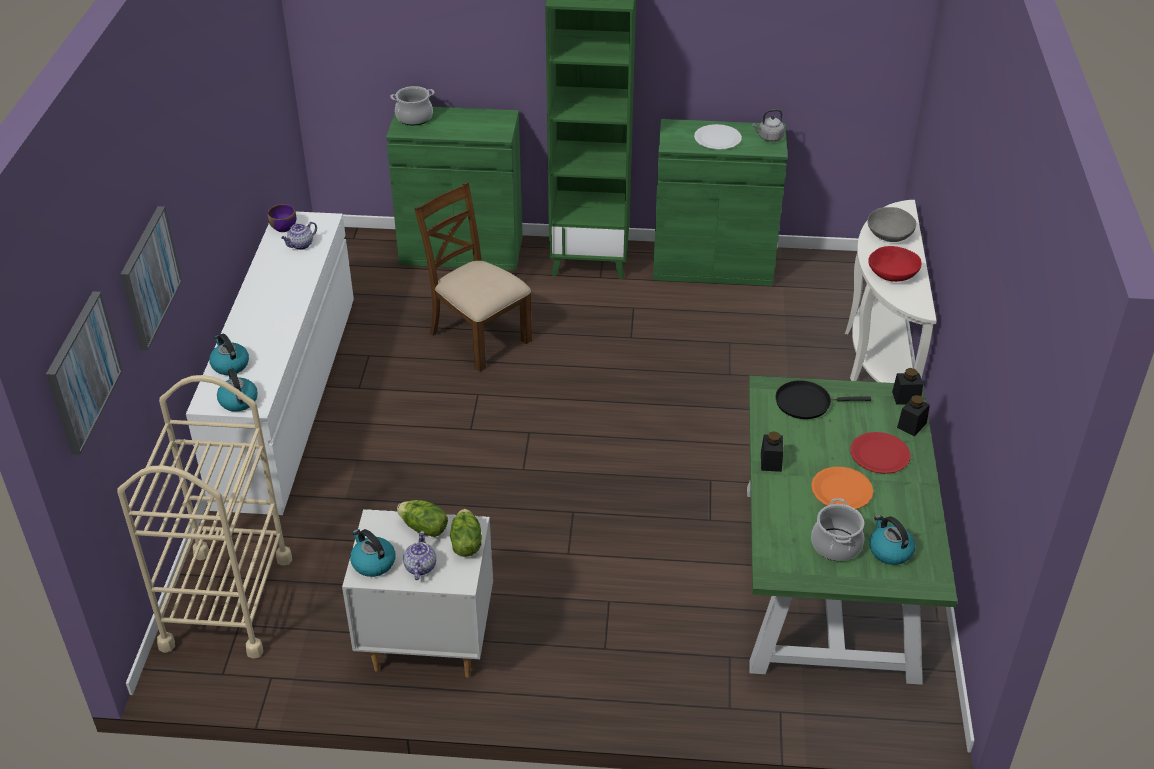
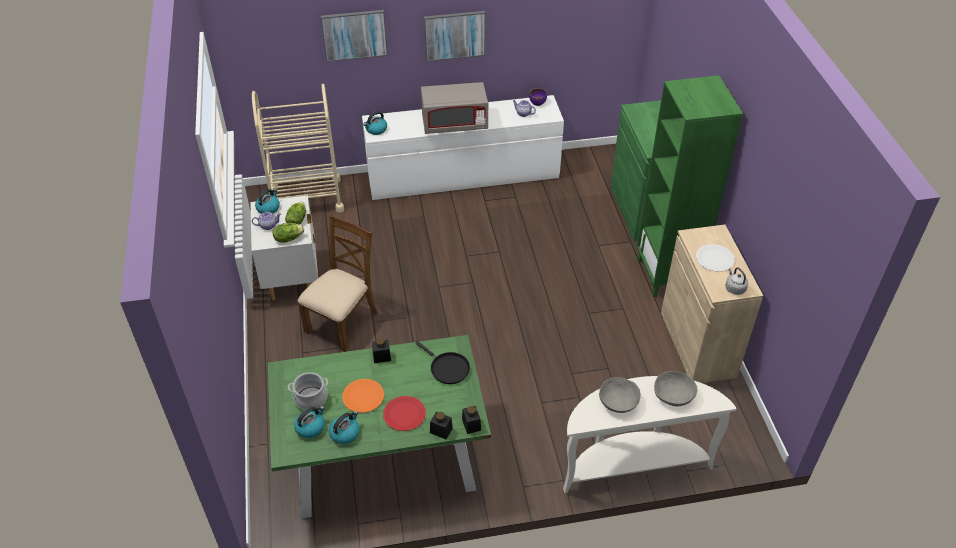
camera: 75 degrees right, 5 degrees up
(82, 372) = (256, 32): picture -> picture (454, 35)
(230, 365) = (405, 118): kettle -> kettle (345, 433)
(281, 315) = (454, 124): none -> grey microwave
(414, 117) = (651, 110): cooking pot -> none
(478, 337) = (554, 239): brown chair -> brown chair (343, 322)
(713, 265) = (697, 344): green cabinet -> beige cabinet
(807, 403) = (447, 368): black frying pan -> black frying pan turned 150 degrees clockwise
(893, 274) = (618, 402): red bowl -> grey bowl

